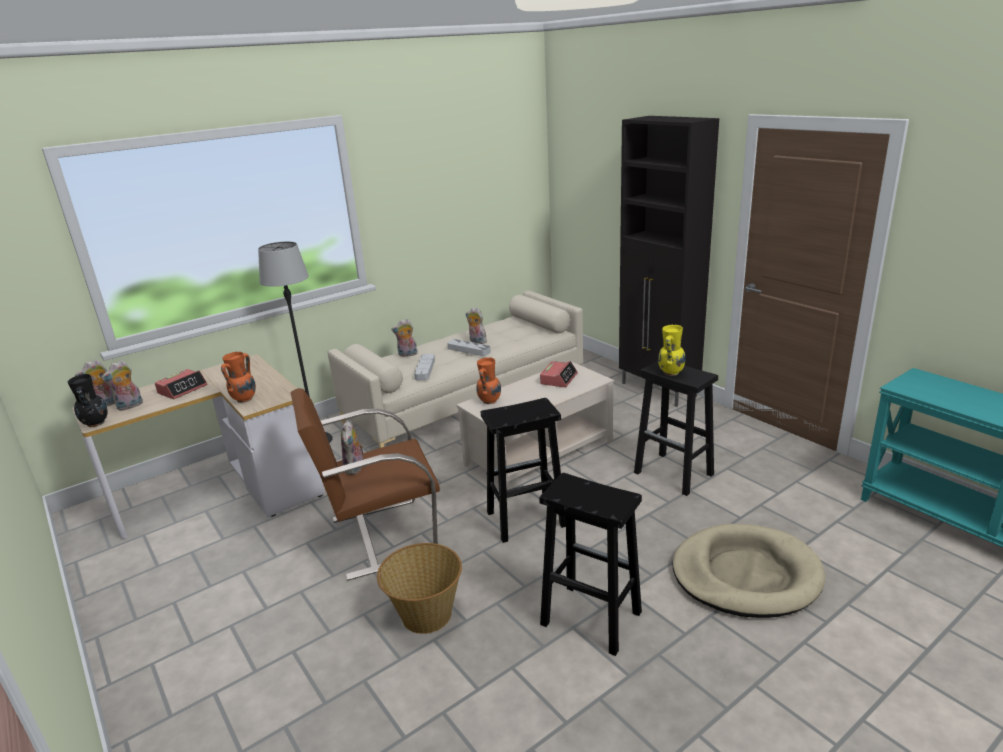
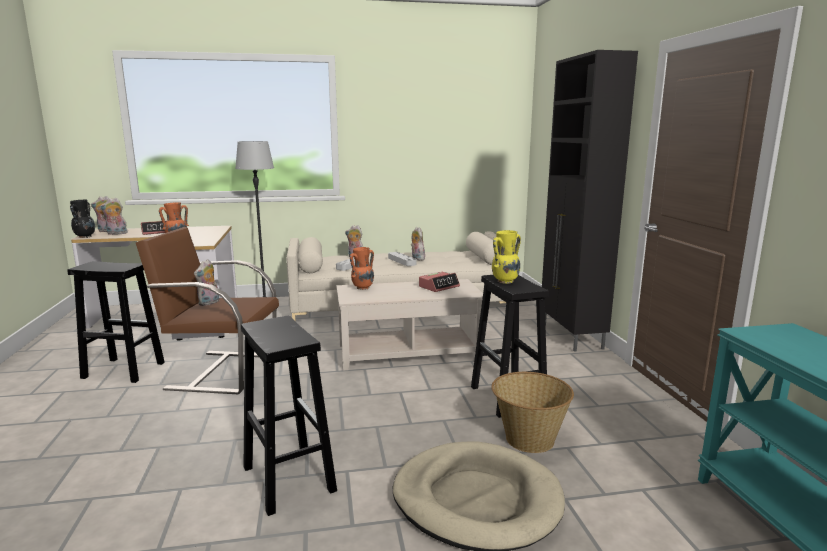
camera: 25 degrees right, 10 degrees down
(425, 615) = (177, 429): basket -> basket (528, 439)
(524, 519) = (335, 392): black stool -> black stool (122, 370)

